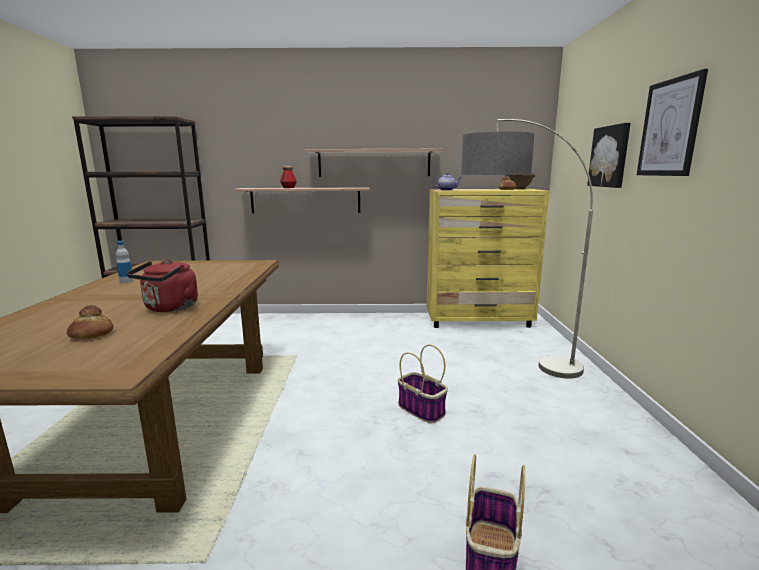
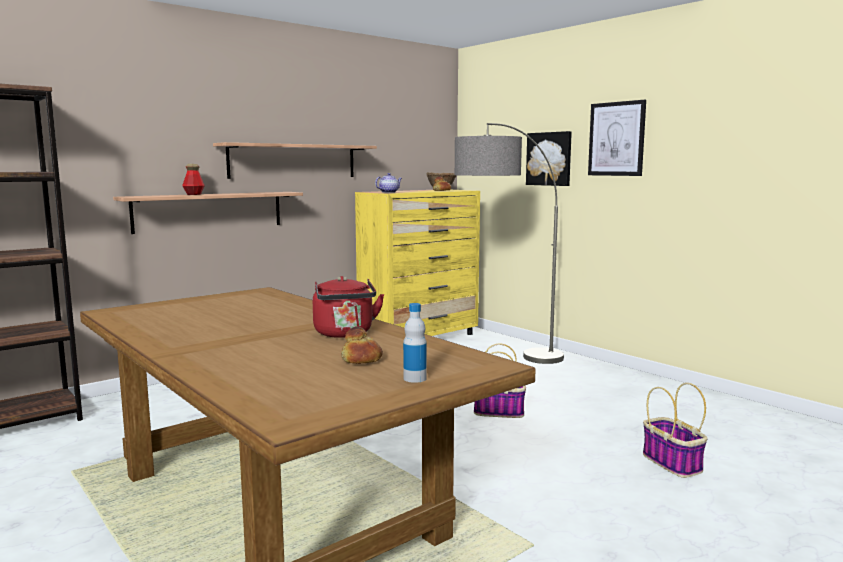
camera: 40 degrees left, 5 degrees down
(126, 281) = (172, 329): bottle -> bottle (415, 378)

